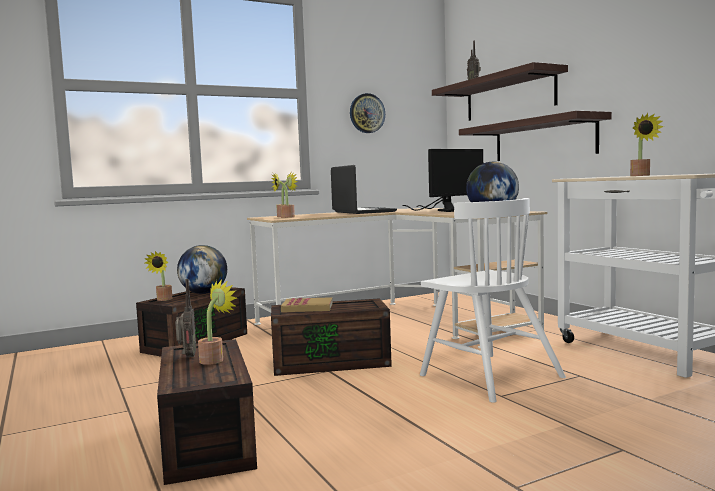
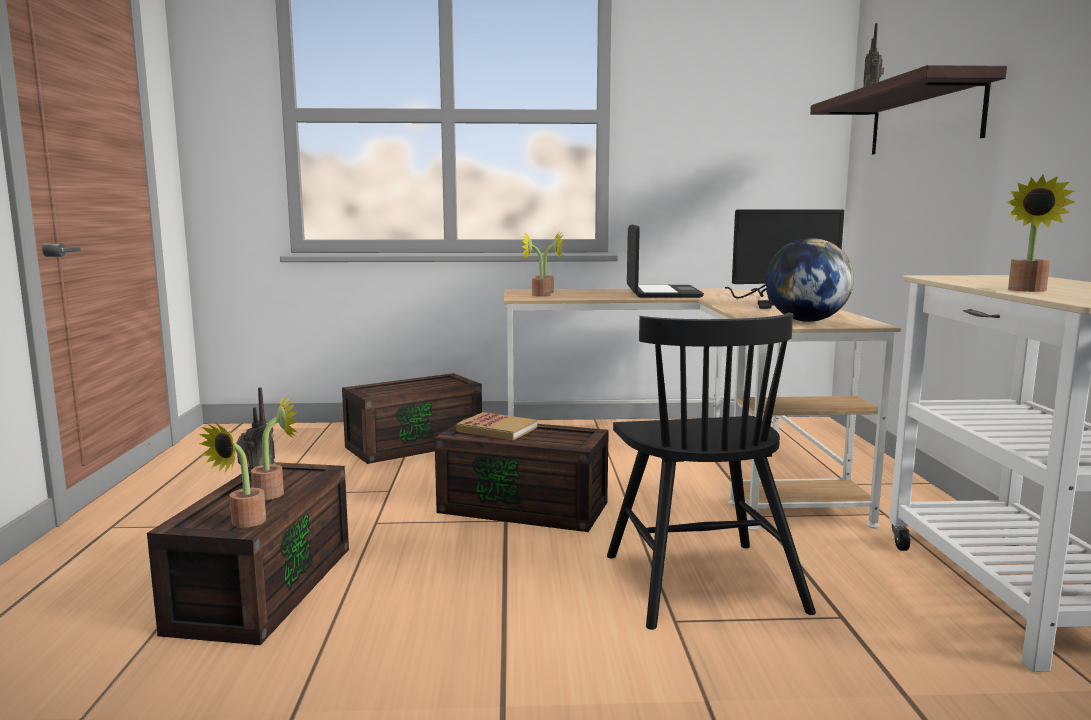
camera: 25 degrees right, 5 degrees up
(163, 300) = (371, 388): potted plant -> potted plant (243, 523)
(203, 293) = (426, 384): globe -> none
(367, 113) = (706, 143): wall clock -> none
(485, 374) = (698, 577): white chair -> black chair
(543, 139) = (960, 196): shelf -> none

